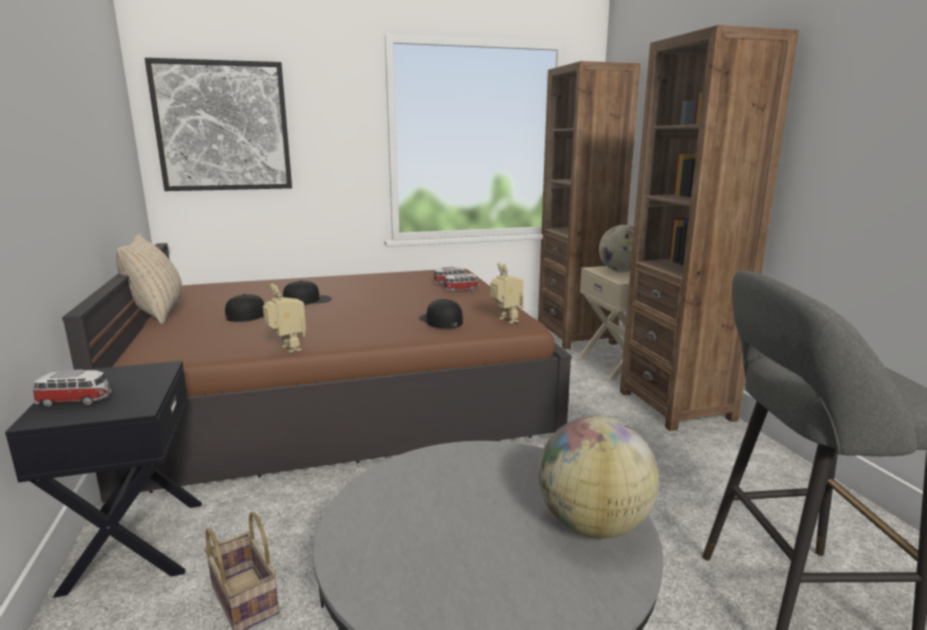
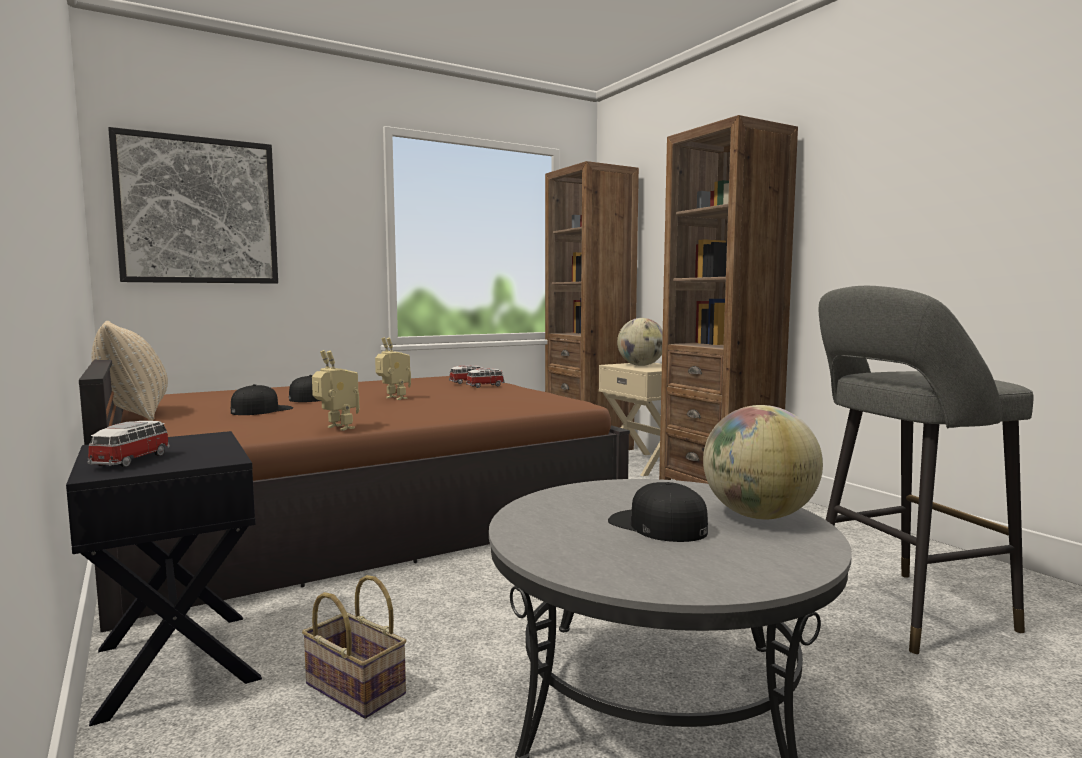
camera: 15 degrees left, 10 degrees down
(76, 401) = (133, 460): toy car -> toy car turned 60 degrees counterclockwise
(441, 320) = (489, 403): black cap -> black cap (657, 525)
(506, 320) = (556, 400): toy robot -> toy robot (393, 398)

